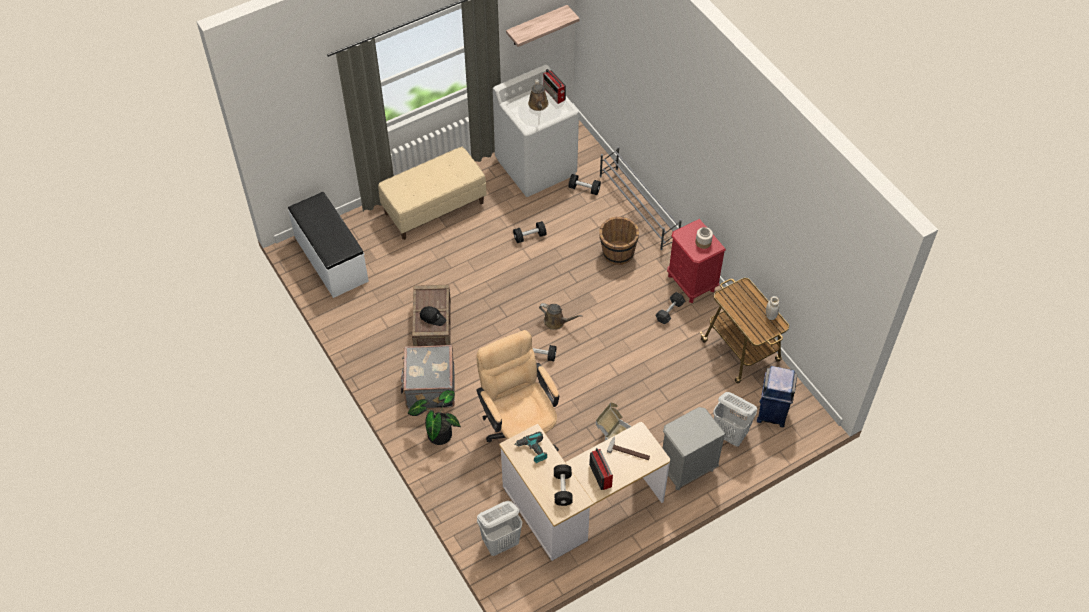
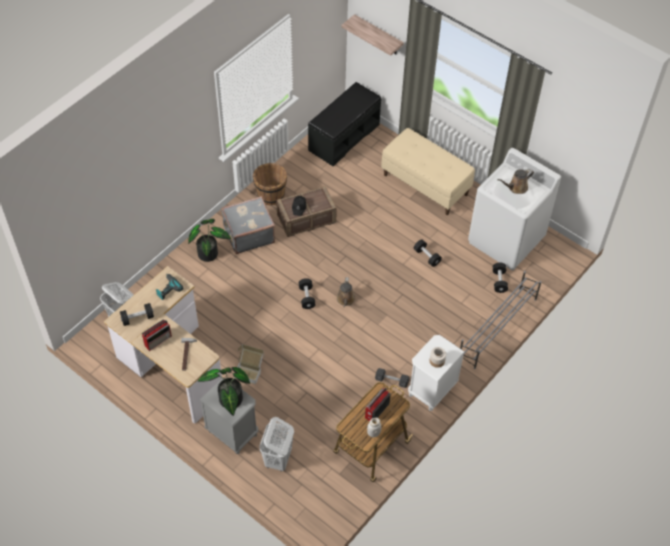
camera: 70 degrees right, 0 degrees up
(330, 259) = (343, 137): white bench -> black bench
(520, 429) = (230, 304): beige office chair -> none
(536, 26) = (576, 142): shelf -> shelf (378, 36)
(554, 94) = (535, 195): radio -> radio (376, 411)
(617, 253) = (438, 325): brown bucket -> brown bucket (270, 195)
(691, 283) = (431, 390): red nightstand -> white nightstand
(695, 429) = (229, 401): none -> potted plant
(772, 413) = (313, 488): blue trash can -> none

